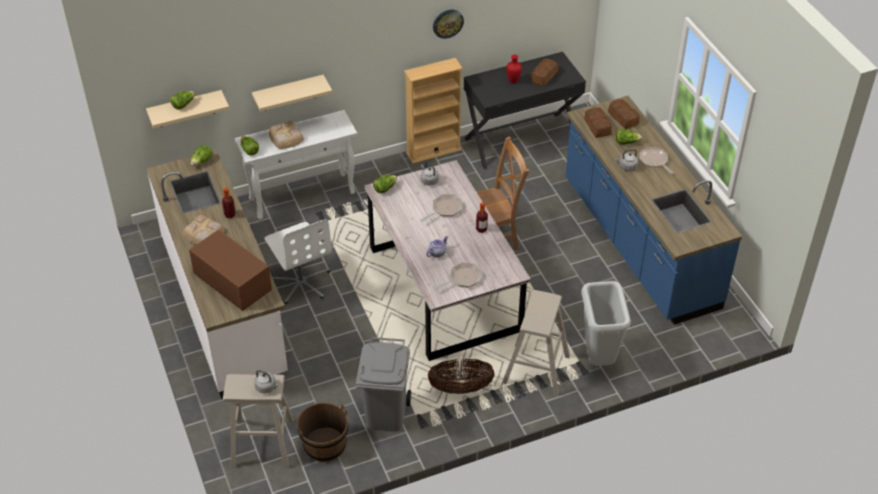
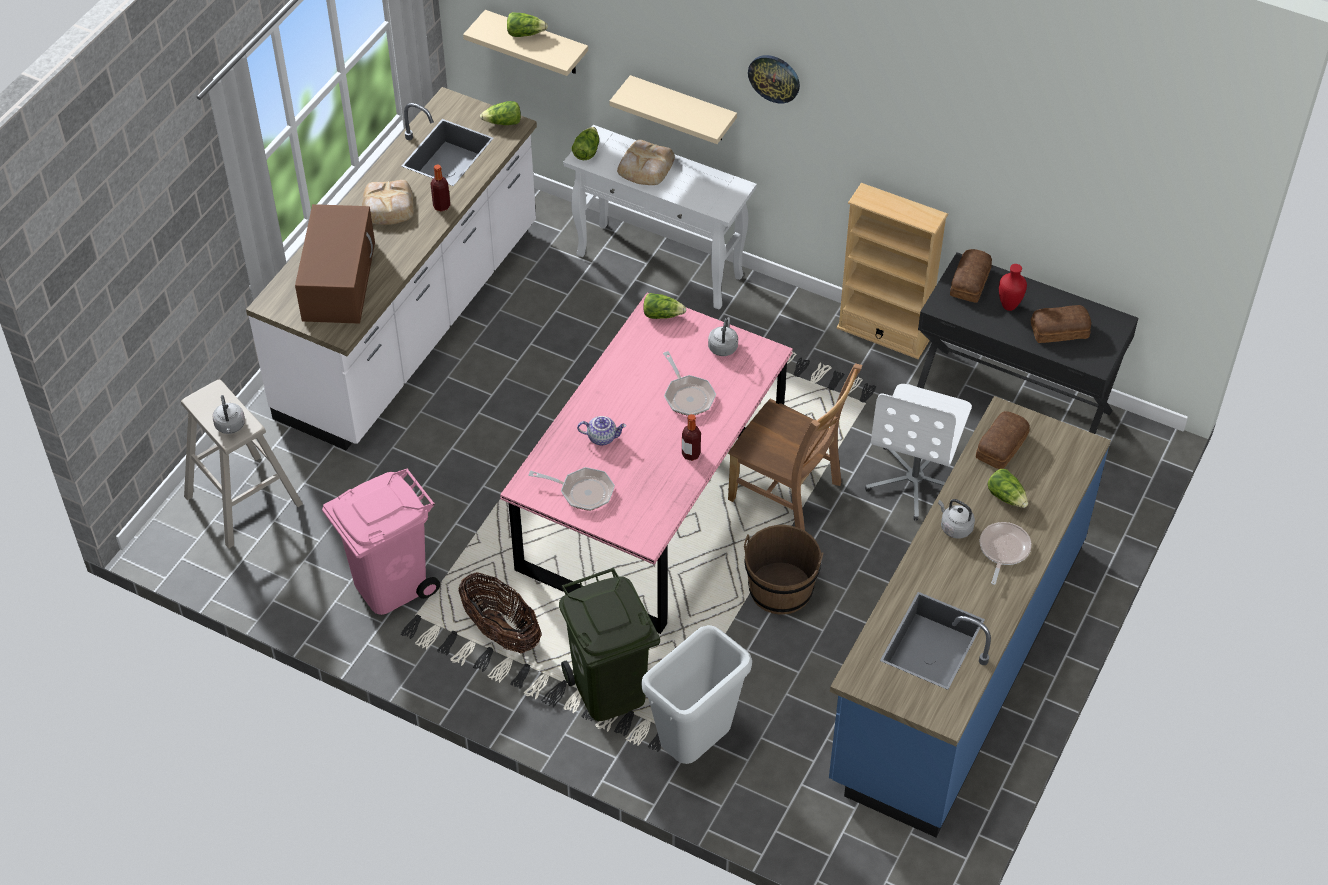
camera: 50 degrees right, 5 degrees up
(301, 282) = (518, 364): white office chair -> white office chair (915, 480)
(325, 445) = (291, 559): brown bucket -> brown bucket (780, 589)
(385, 414) = (389, 584): grey trash can -> pink trash can
(443, 288) = (649, 505): grey dining table -> pink dining table
(445, 209) = (687, 396): frying pan -> frying pan turned 60 degrees clockwise
(447, 23) = (945, 153): wall clock -> wall clock (774, 78)
(536, 369) = (608, 690): beige stool -> green trash can
(623, 118) = (1054, 463): bread -> bread (971, 282)

